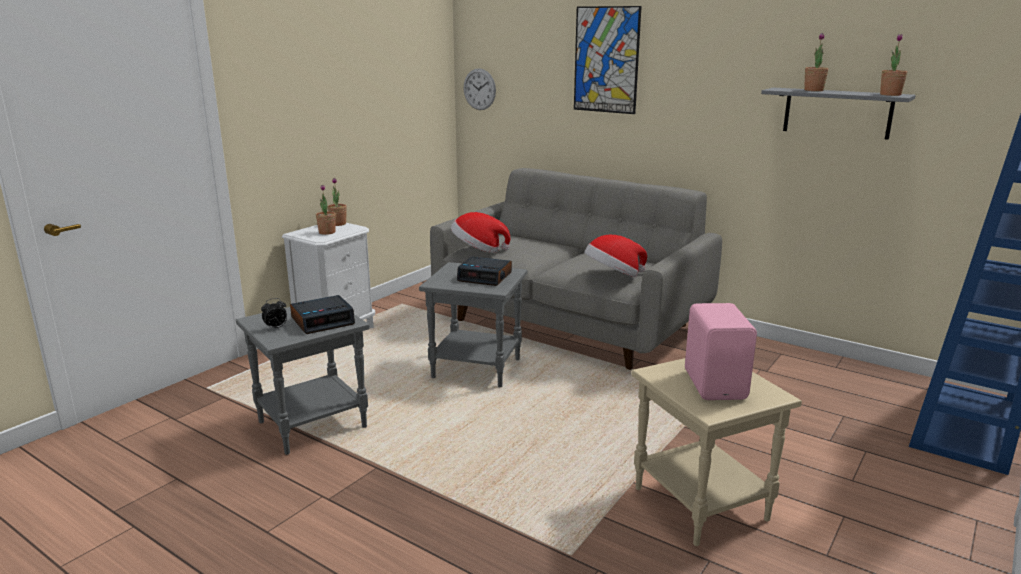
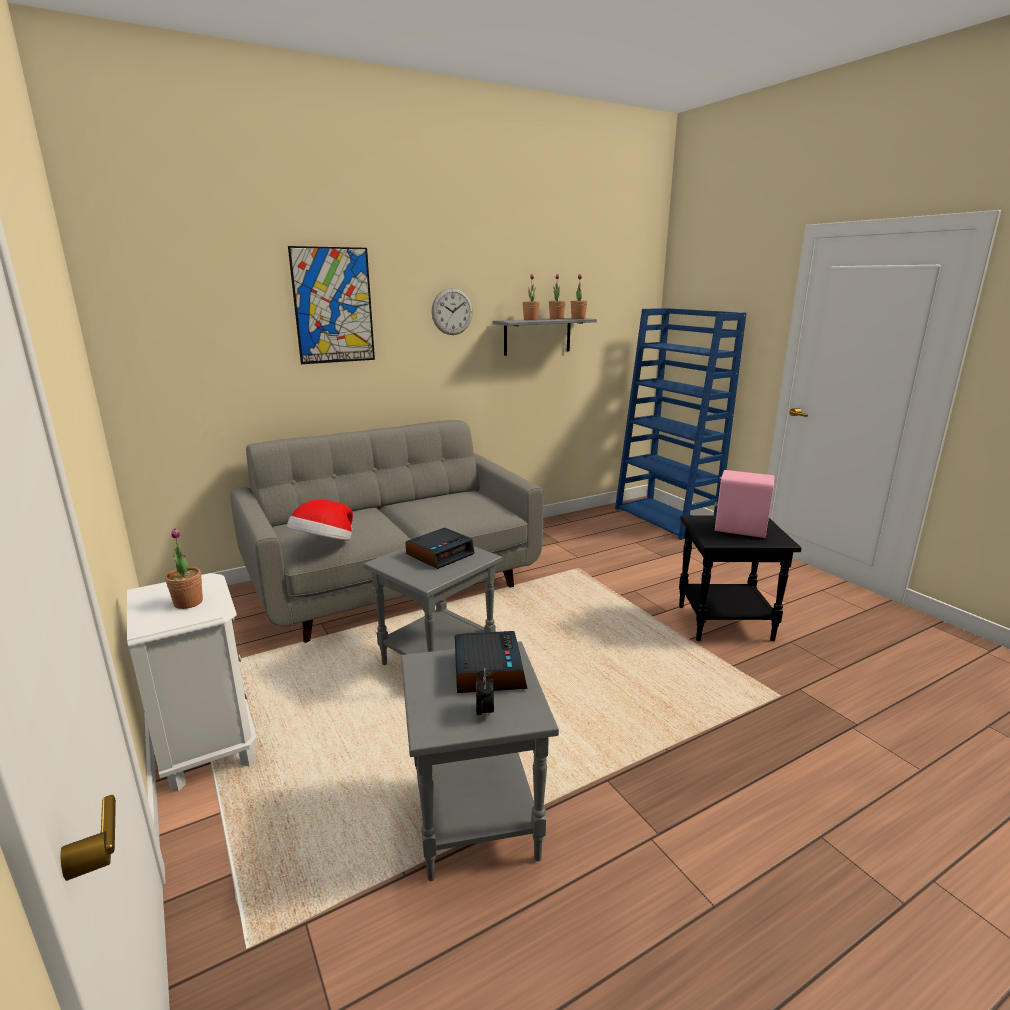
camera: 65 degrees left, 0 degrees up
(338, 224) = (158, 589): potted plant -> potted plant (556, 318)
(479, 89) = (143, 356): wall clock -> wall clock (452, 311)
(613, 276) = (481, 511): hat -> none
(703, 504) = (725, 622): beige side table -> black side table

